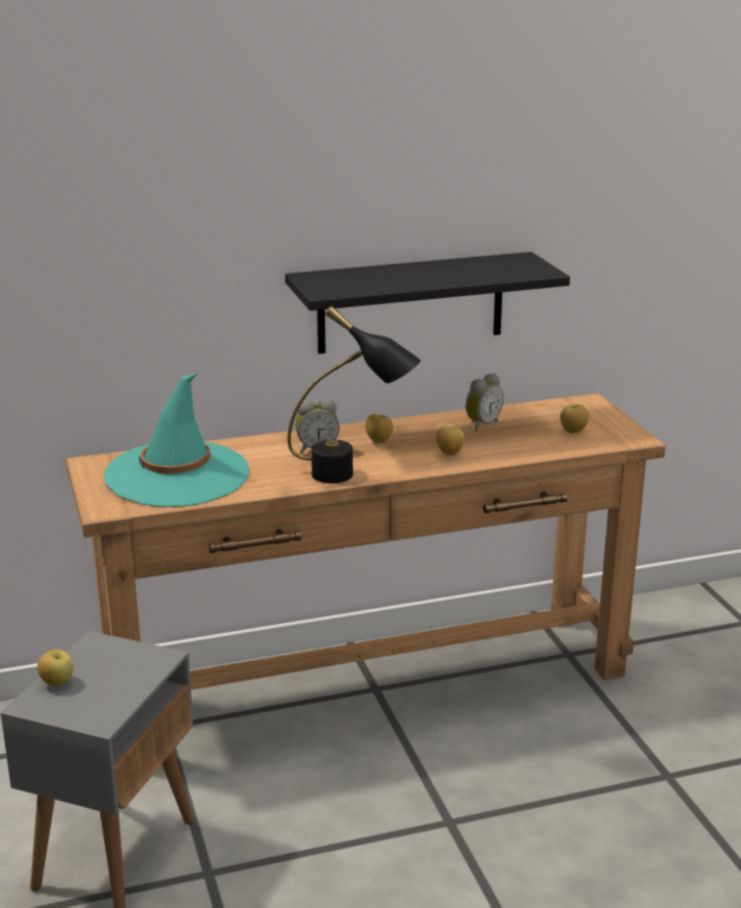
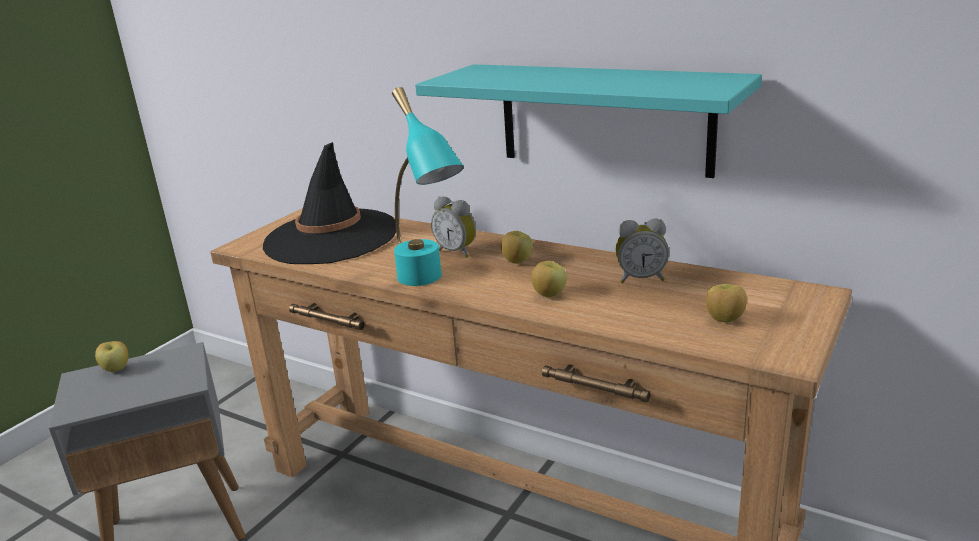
camera: 50 degrees right, 0 degrees up
(177, 475) = (331, 237): turquoise hat -> black hat
(352, 476) = (428, 284): black table lamp -> turquoise table lamp
(411, 303) = (604, 118): black shelf -> turquoise shelf

